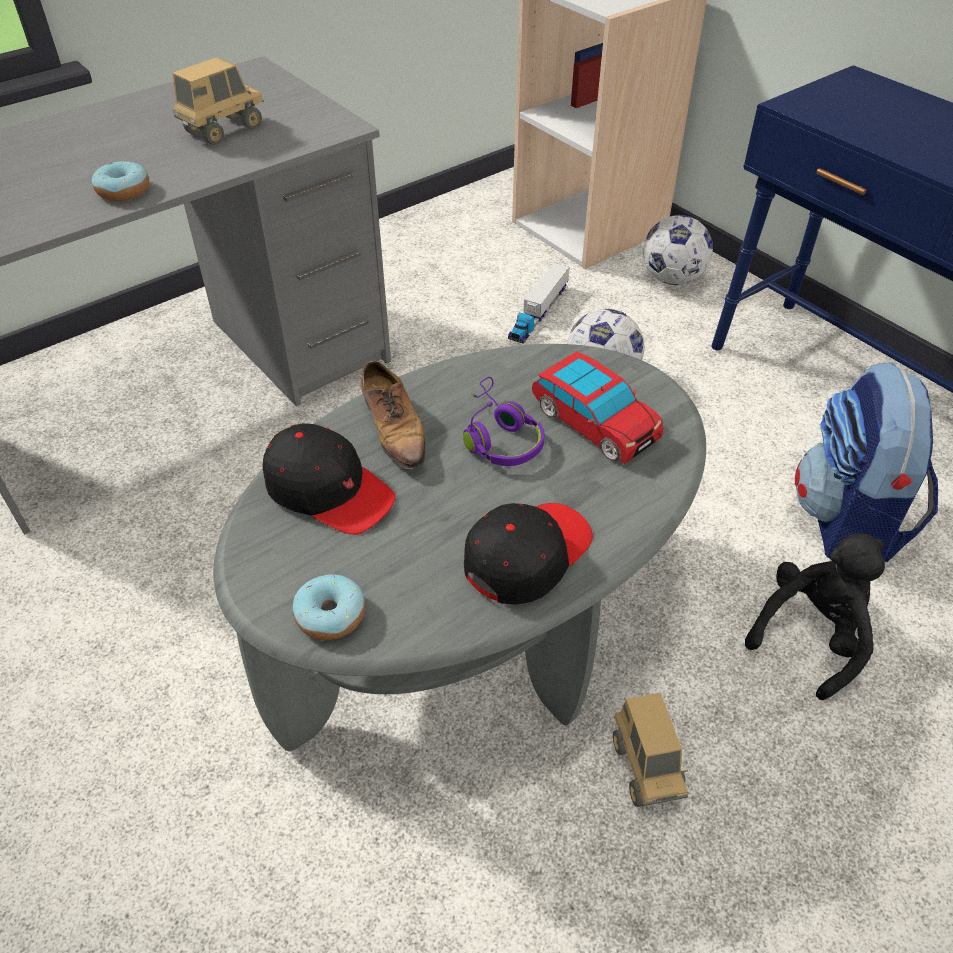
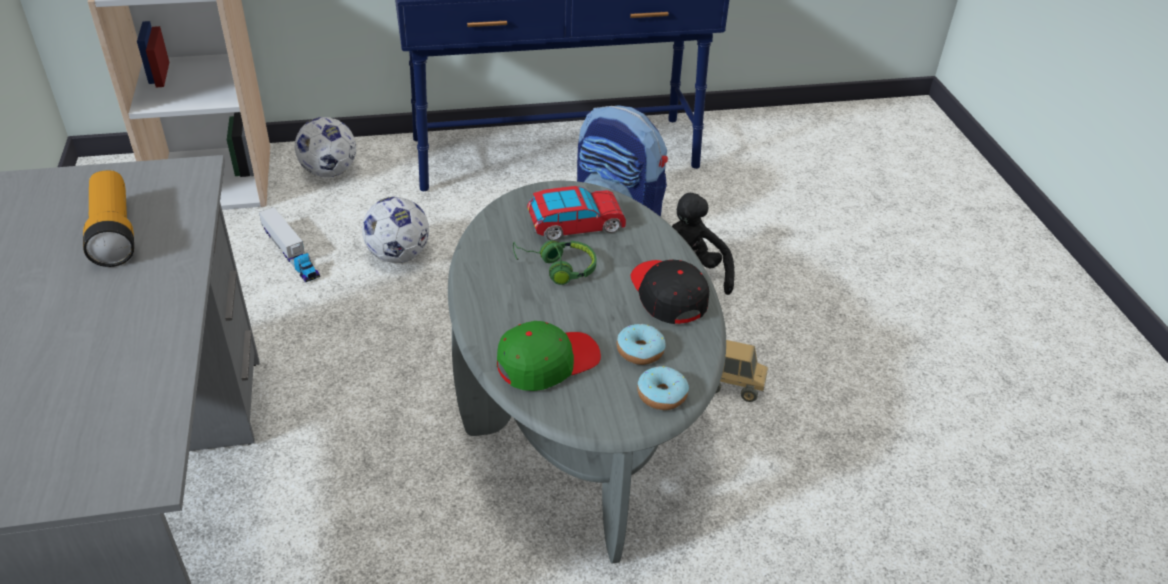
camera: 65 degrees left, 5 degrees down
(124, 191) = (157, 316): donut -> donut (640, 351)
(223, 131) = (114, 233): toy truck -> flashlight
(329, 490) = (547, 362): black cap -> green cap
(394, 429) = (509, 311): shoe -> none
(499, 437) = (556, 268): purple headphones -> green headphones

